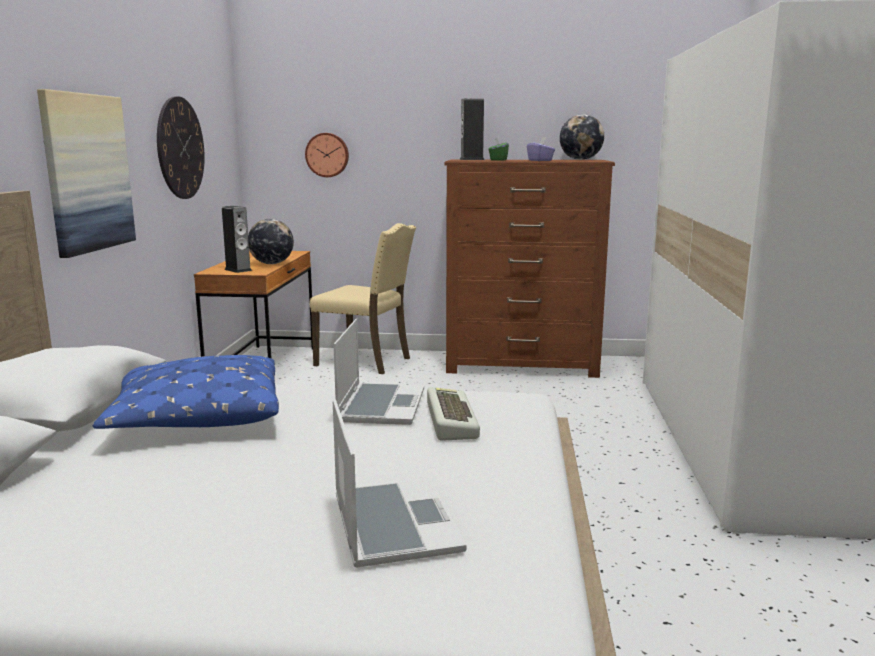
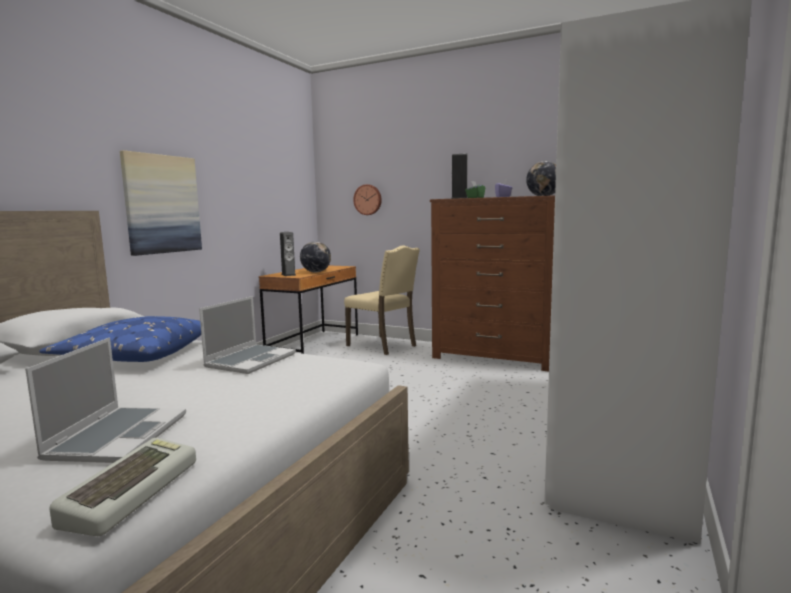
camera: 20 degrees right, 5 degrees down
(180, 148) = (254, 194): wall clock -> none
(449, 420) = (278, 374): keyboard -> keyboard (131, 491)

